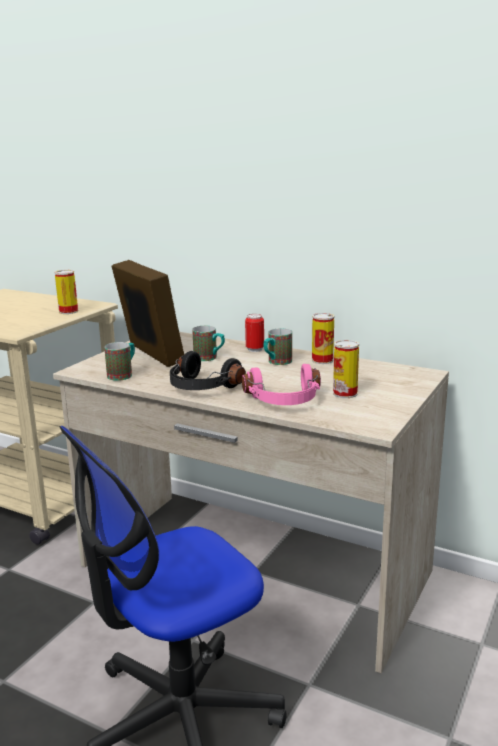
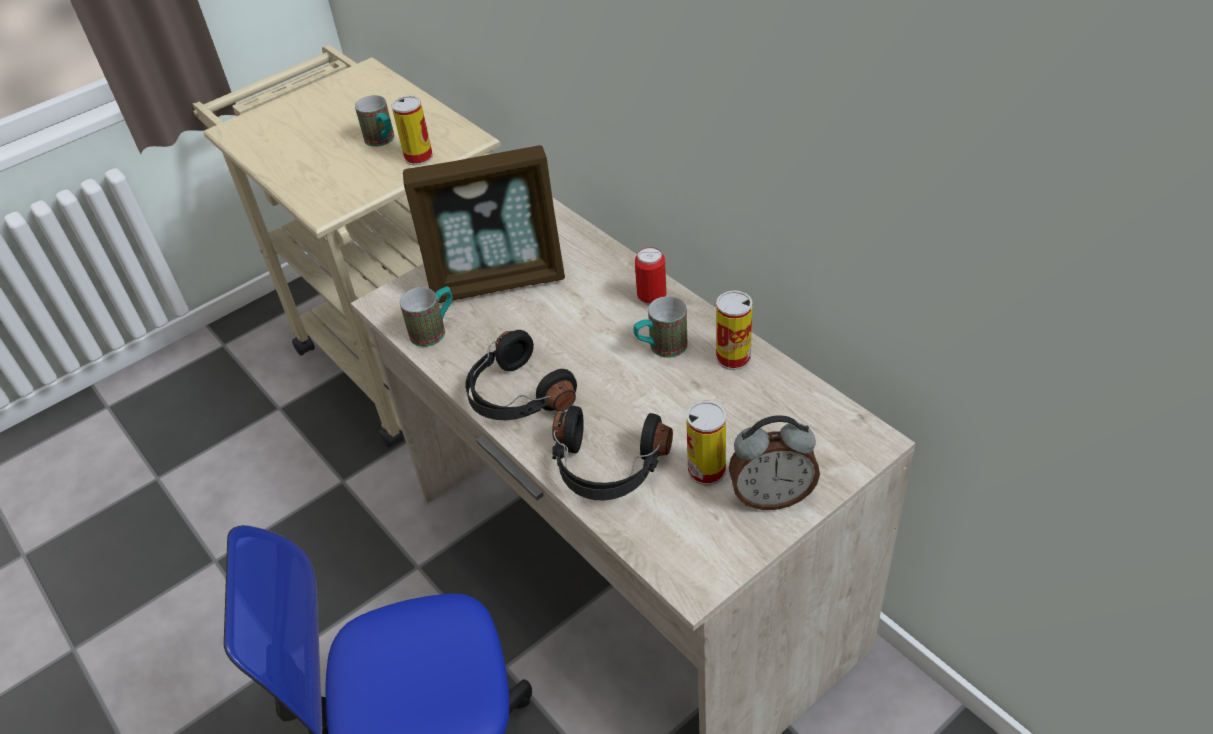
camera: 25 degrees right, 25 degrees up
(150, 355) = (497, 279): picture frame -> picture frame turned 90 degrees clockwise
(210, 358) = (573, 310): mug -> mug (383, 141)
(284, 401) = (607, 468): pink headphones -> black headphones
(391, 395) = (771, 496): none -> alarm clock

